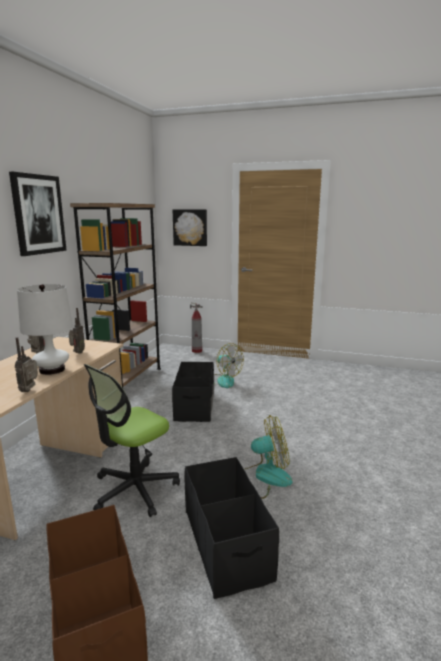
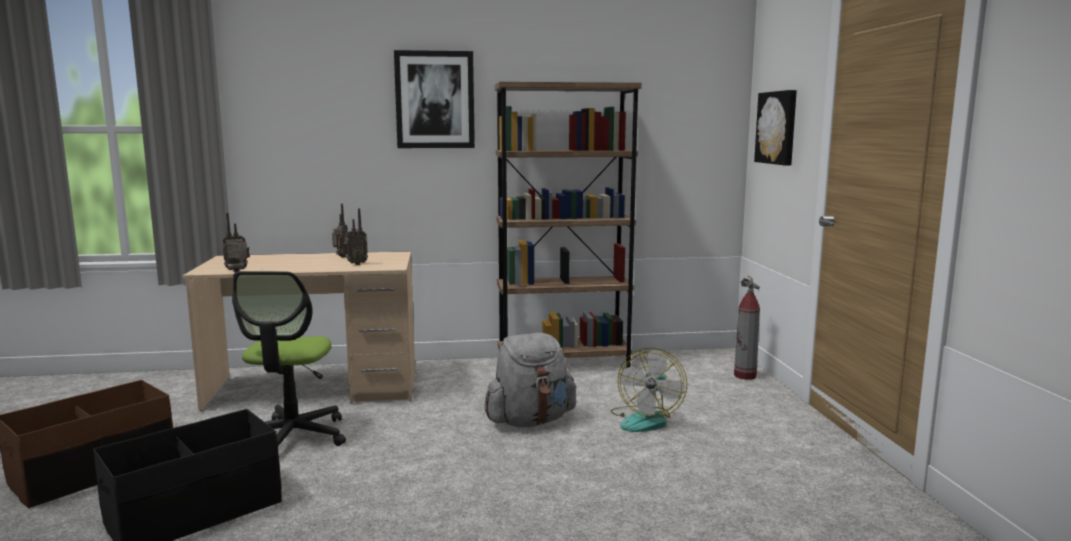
camera: 65 degrees right, 5 degrees down
(52, 370) = (296, 267): white table lamp -> none
(134, 489) = (292, 437): office chair -> office chair turned 105 degrees counterclockwise
(195, 405) = (530, 421): black storage box -> grey backpack
(264, 477) = (349, 512): fan -> none

